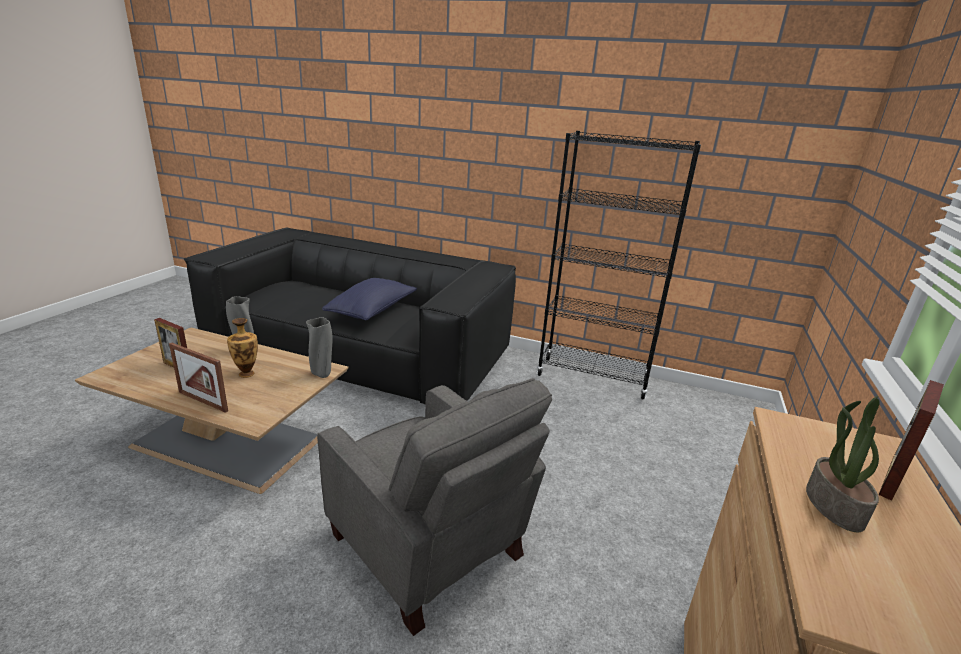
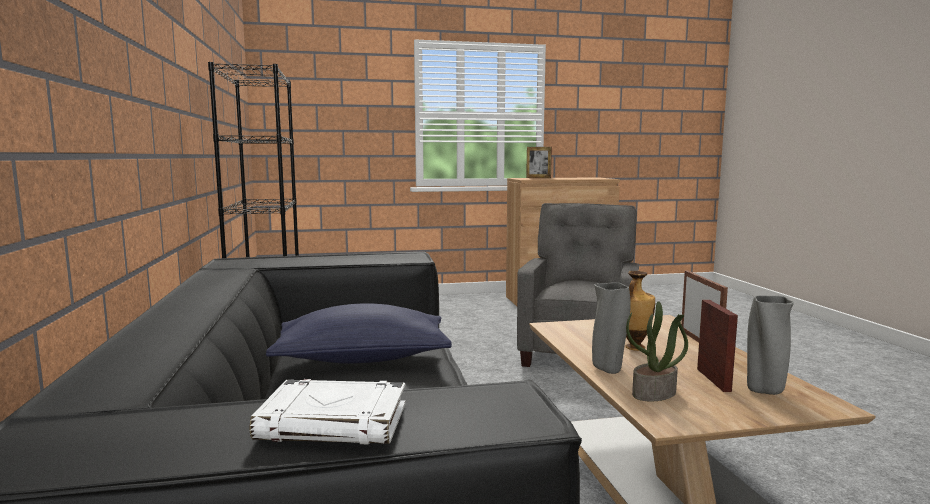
camera: 120 degrees left, 15 degrees down
(244, 245) = (335, 422): none -> white book
(322, 374) = (563, 325): grey vase -> grey vase (764, 391)
(832, 505) = (567, 178): potted plant -> potted plant (654, 394)

